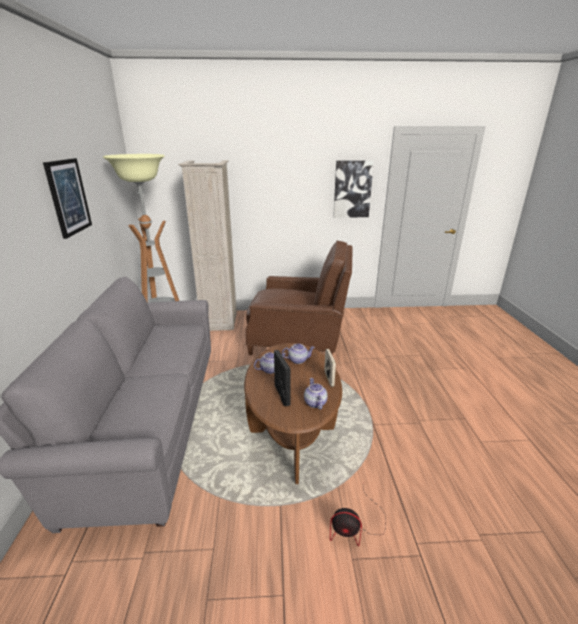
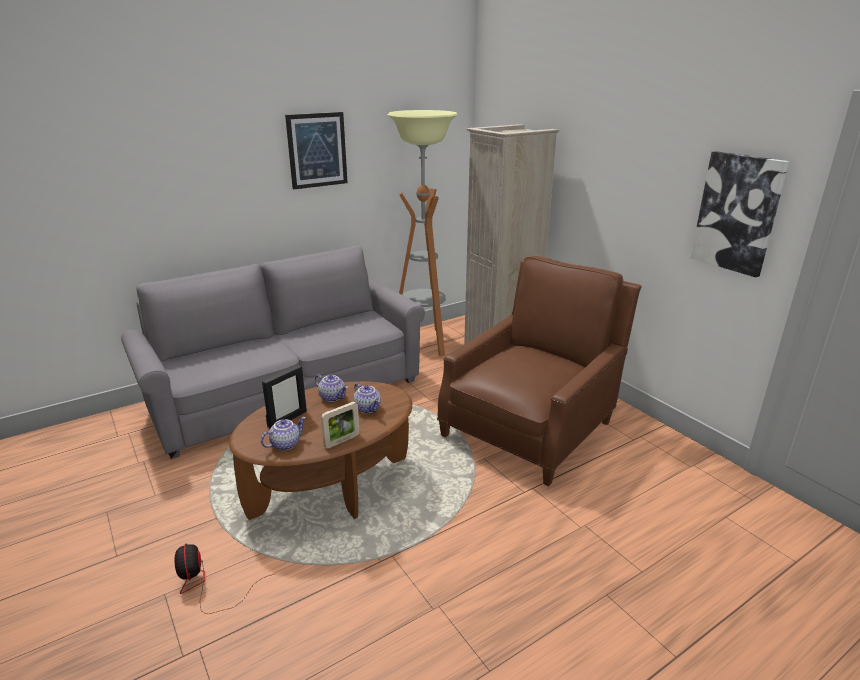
camera: 60 degrees right, 0 degrees up
(299, 339) = (530, 426): brown armchair -> brown armchair turned 120 degrees counterclockwise

